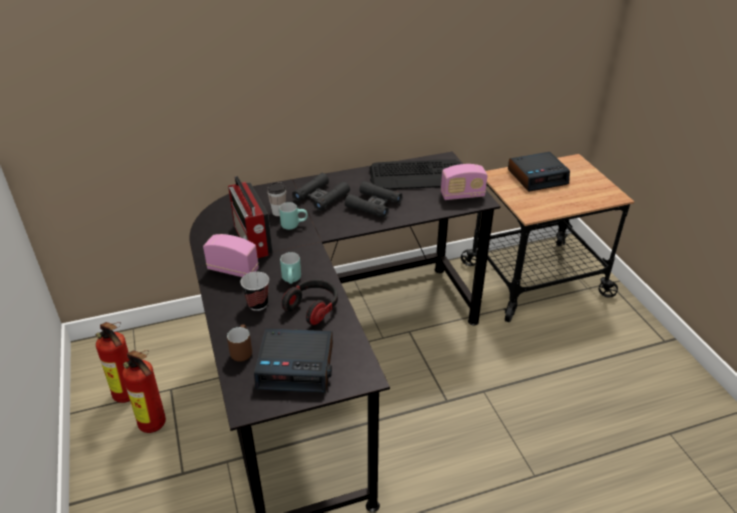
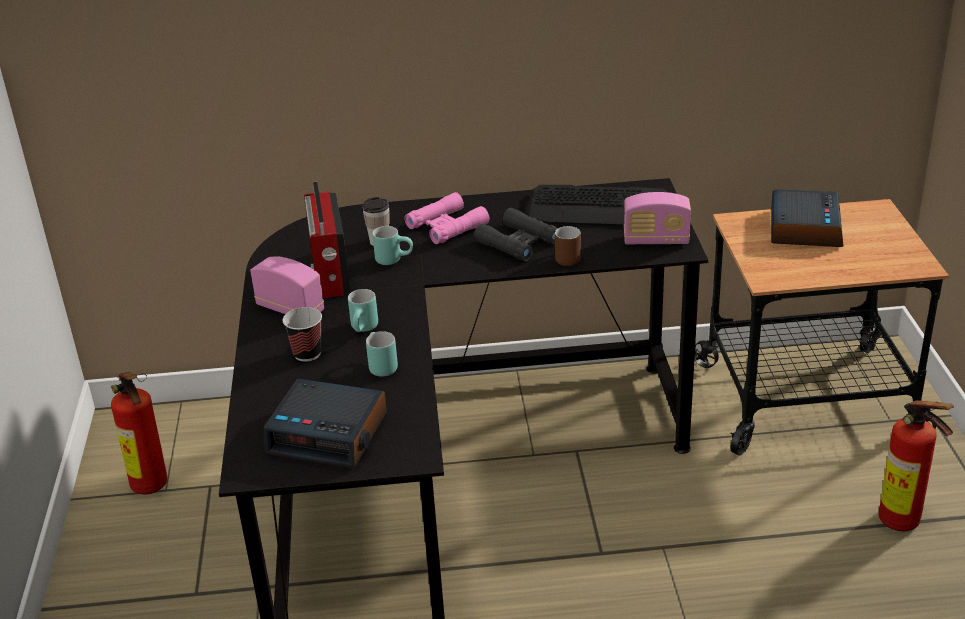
camera: 15 degrees right, 5 degrees down
(154, 426) = (176, 529): fire extinguisher -> fire extinguisher (903, 524)
(241, 350) = (264, 406): brown mug -> brown mug (567, 257)
(313, 308) = (379, 366): headphones -> turquoise mug
(321, 197) = (447, 226): black binoculars -> pink binoculars
(537, 177) = (804, 228): alarm clock -> alarm clock turned 75 degrees counterclockwise

